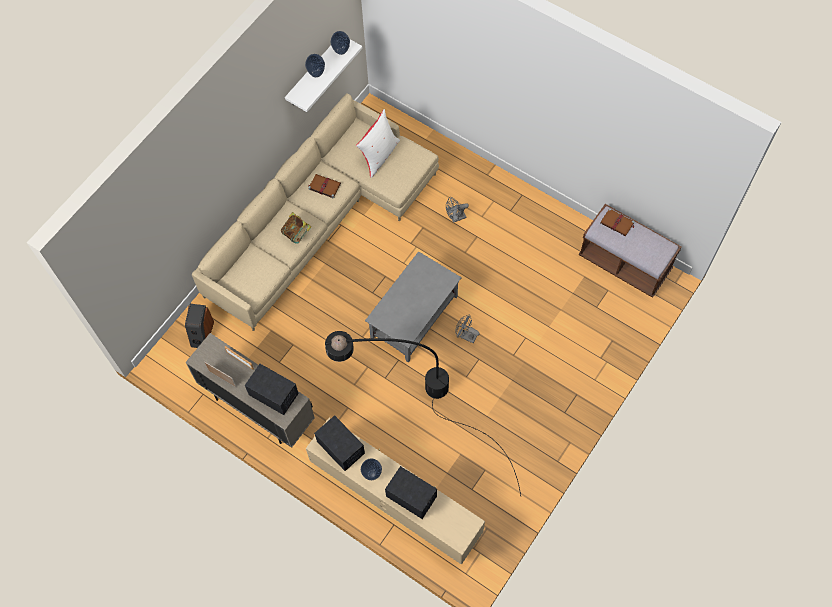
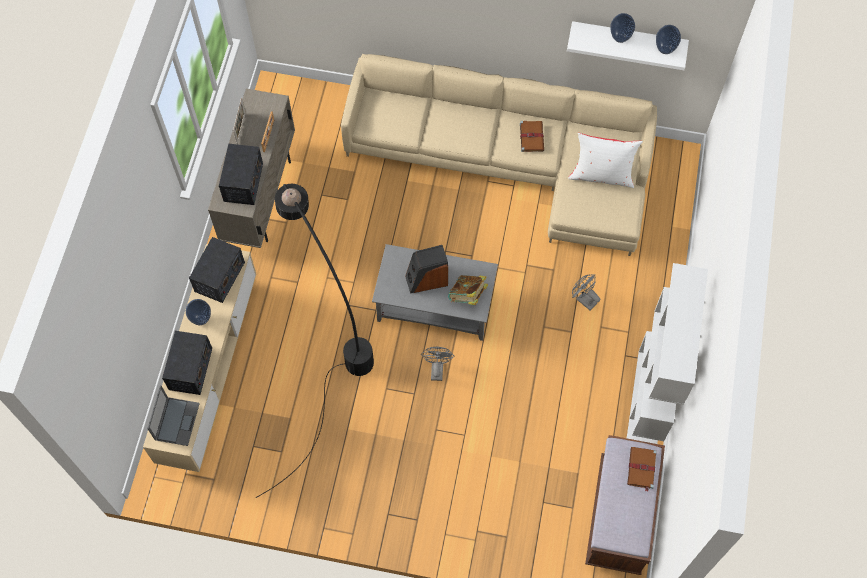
camera: 65 degrees right, 0 degrees up
(201, 333) = (321, 110): speaker -> speaker (426, 280)
(297, 234) = (459, 135): book -> book (467, 296)
(451, 521) = (177, 421): none -> laptop
(551, 212) = (647, 403): none -> white bookcase

